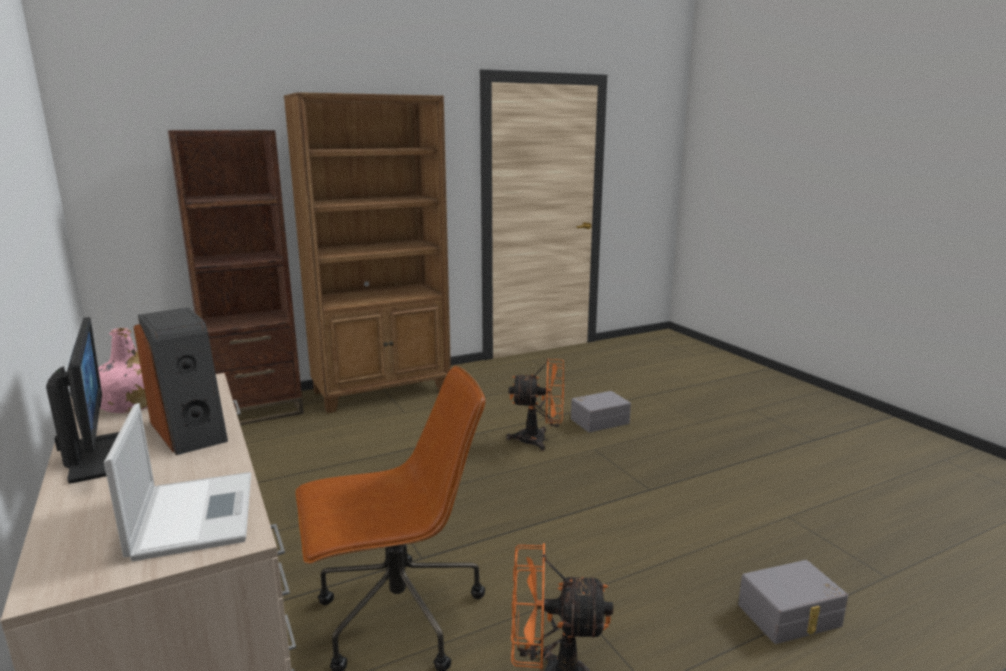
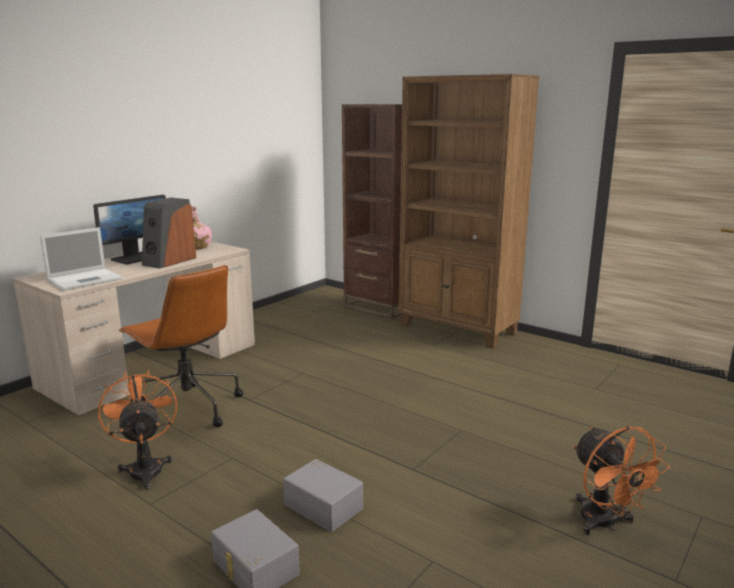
camera: 65 degrees right, 0 degrees up
(539, 440) = (449, 402): orange fan -> orange fan (605, 524)
(599, 420) = (525, 422): grey storage box -> grey storage box (324, 505)

